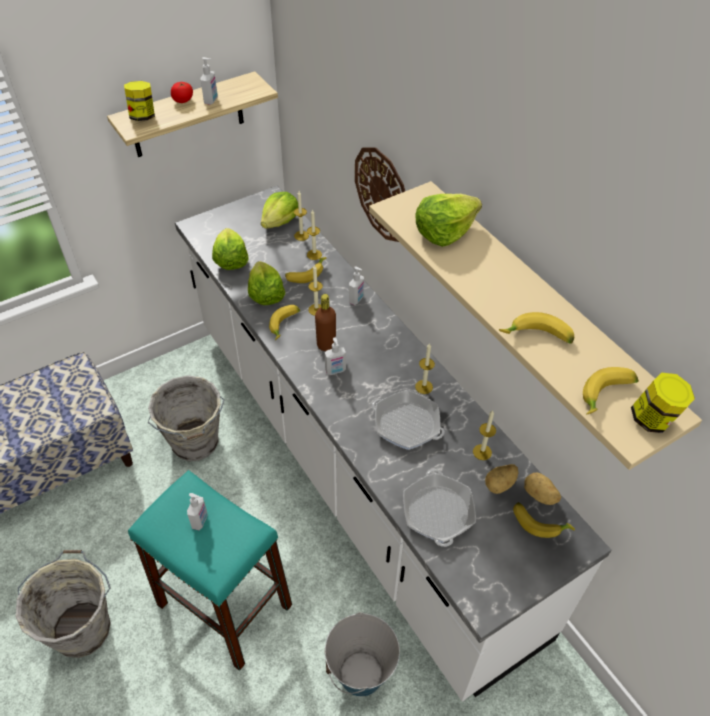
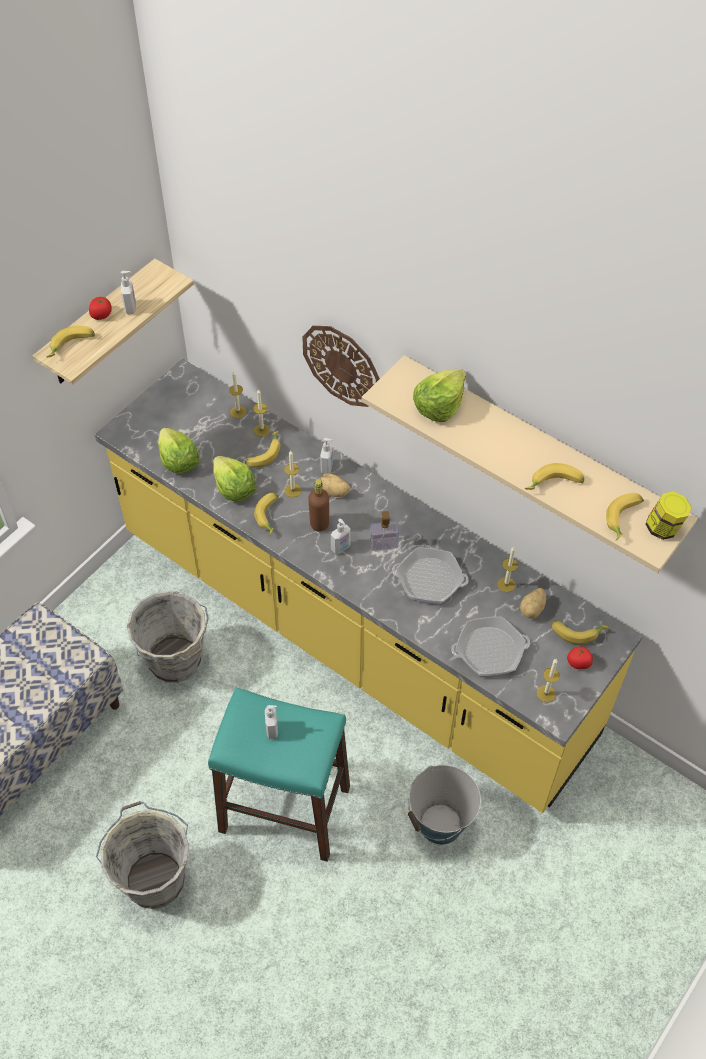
camera: 20 degrees left, 5 degrees up
(143, 116) = (71, 346): jar -> banana
(280, 221) = (208, 402): lettuce -> none
(353, 468) = (352, 635): white counter -> yellow counter
(377, 378) = (384, 544): none -> soap dispenser
(424, 387) = (429, 539): candle -> candle (546, 693)
(438, 512) = (489, 650): frying pan -> frying pan turned 75 degrees counterclockwise
(529, 556) = (579, 663): none -> tomato
(539, 495) = (569, 608): potato -> potato (333, 492)

